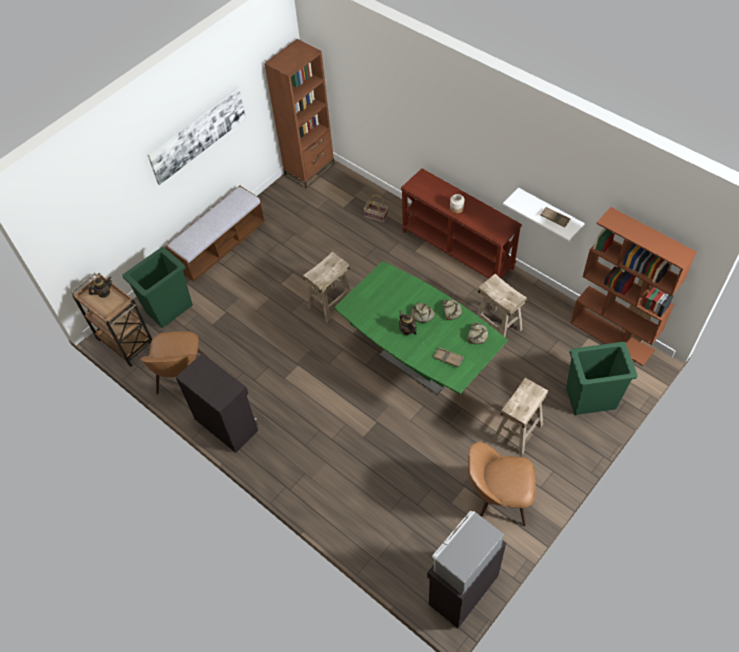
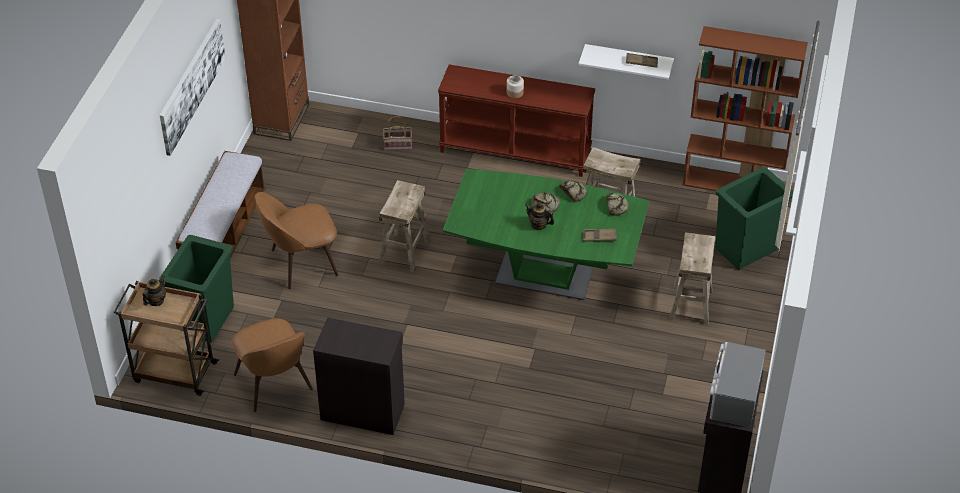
camera: 30 degrees left, 10 degrees down
(497, 498) = (708, 373): brown chair -> brown chair (301, 263)

